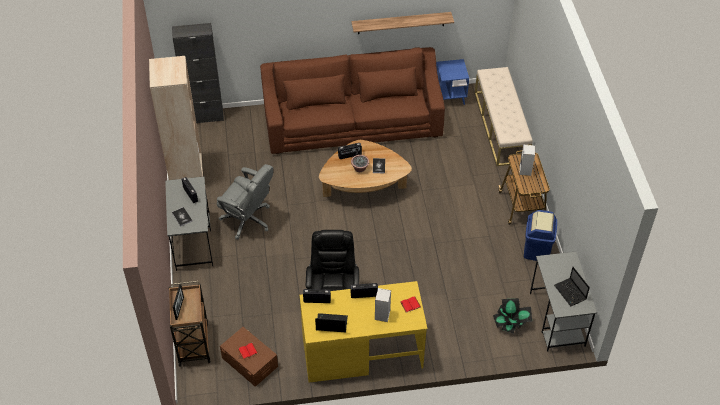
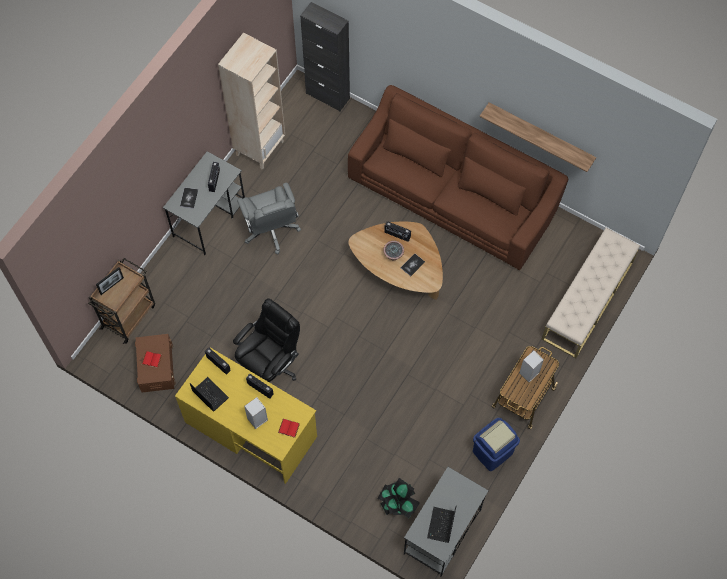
camera: 40 degrees right, 15 degrees up
(450, 97) = (570, 233): blue side table -> none

